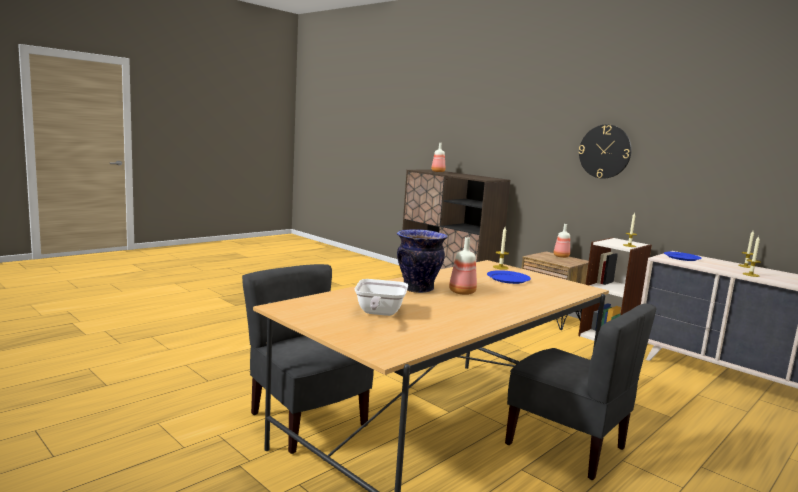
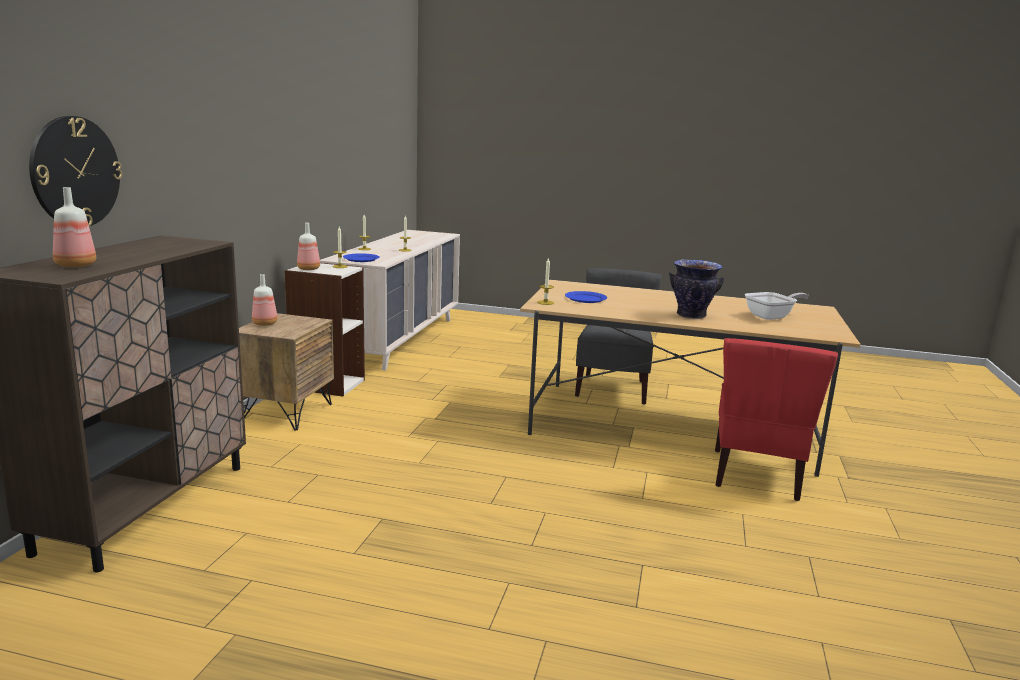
camera: 120 degrees left, 5 degrees up
(306, 421) = (757, 475): grey chair -> red chair
(462, 292) = (665, 306): bottle -> bottle (309, 269)
(605, 151) = (254, 156): wall clock -> wall clock (75, 172)

